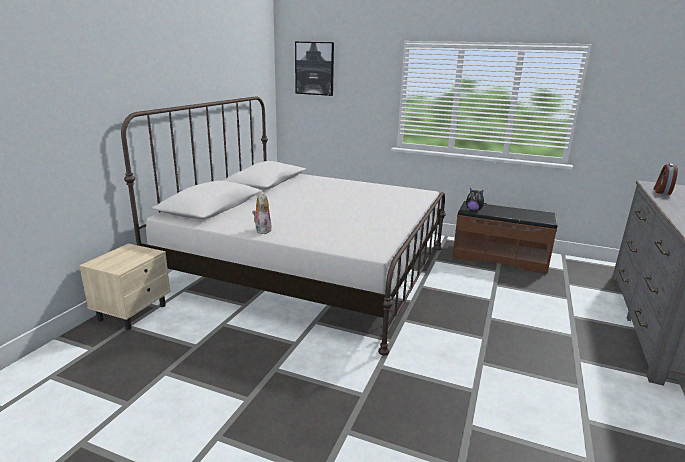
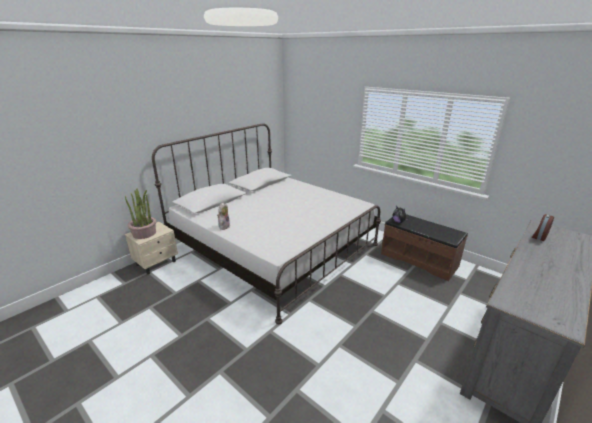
camera: 20 degrees right, 5 degrees up
(116, 260) = (144, 233): none -> potted plant
(314, 68) = (306, 103): picture -> none

